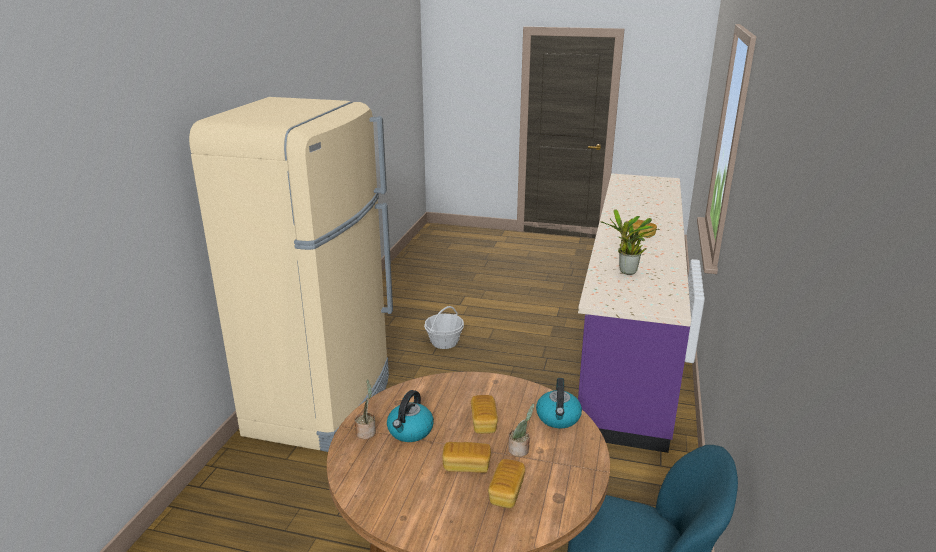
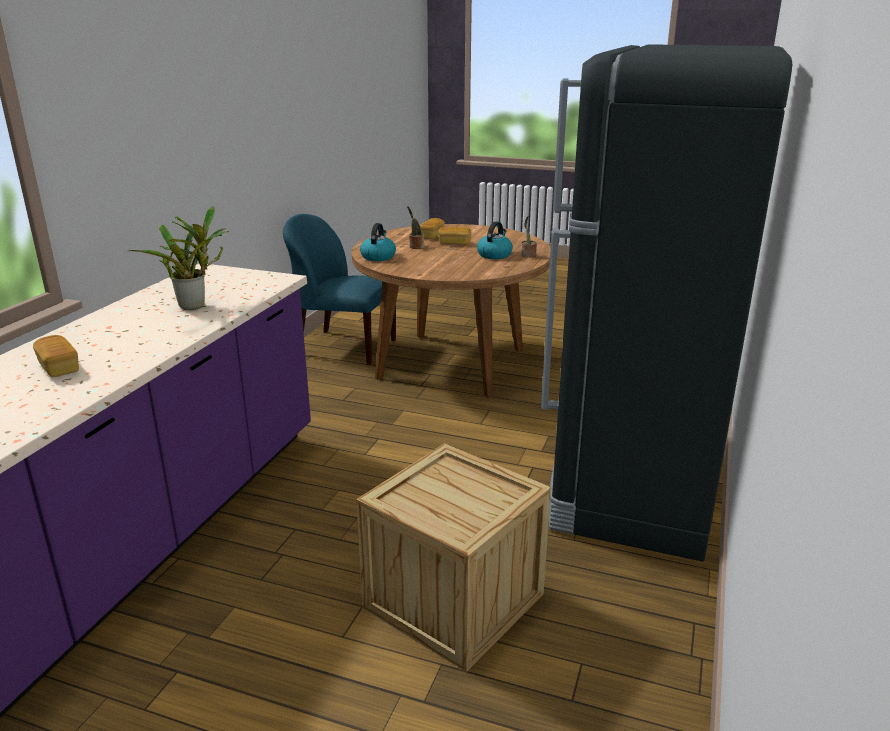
camera: 175 degrees left, 0 degrees up
(322, 404) = (632, 491): beige fridge -> black fridge
(444, 342) = (454, 601): basket -> crate
(483, 422) = (437, 256): bread -> none

